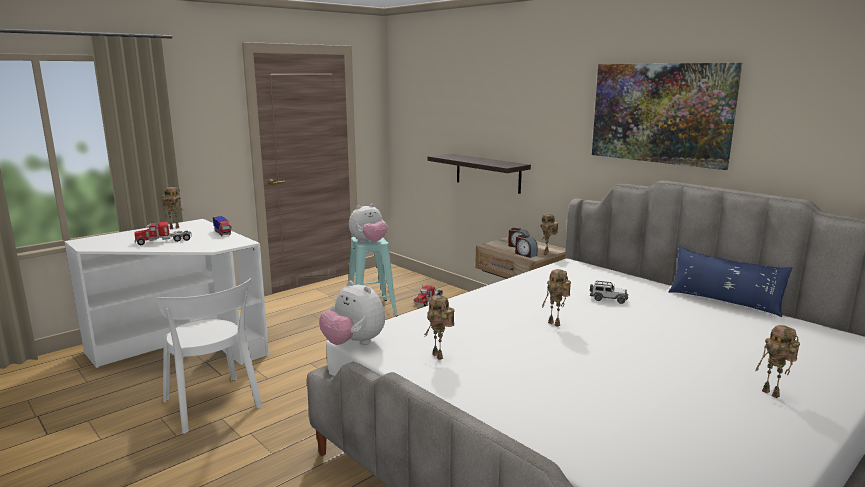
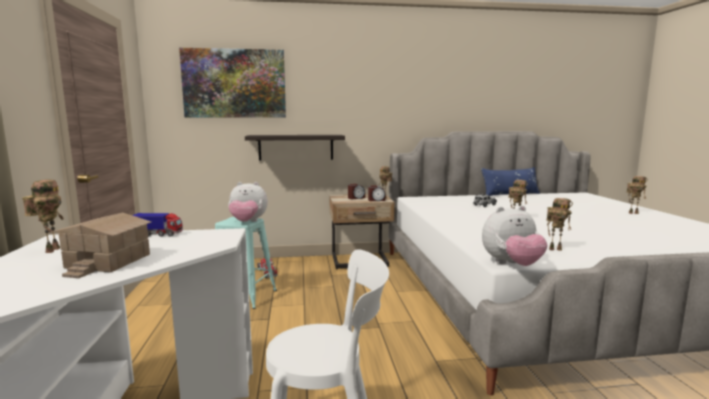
camera: 55 degrees left, 5 degrees down
(164, 241) = (110, 261): toy truck -> toy house
(369, 242) = (248, 222): plush toy -> plush toy turned 90 degrees clockwise
(660, 113) = (443, 89): picture -> picture (234, 83)

